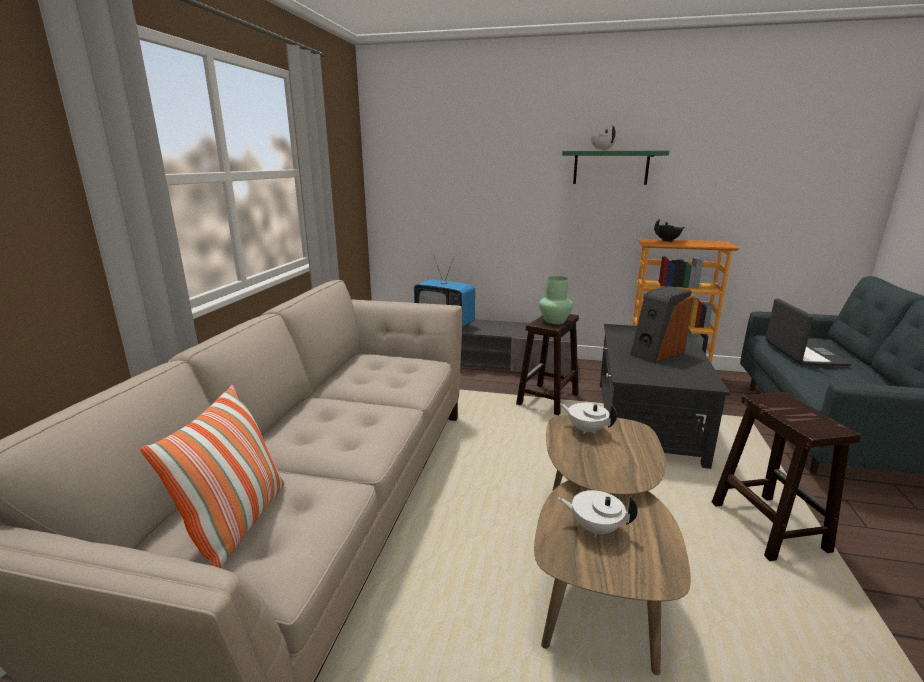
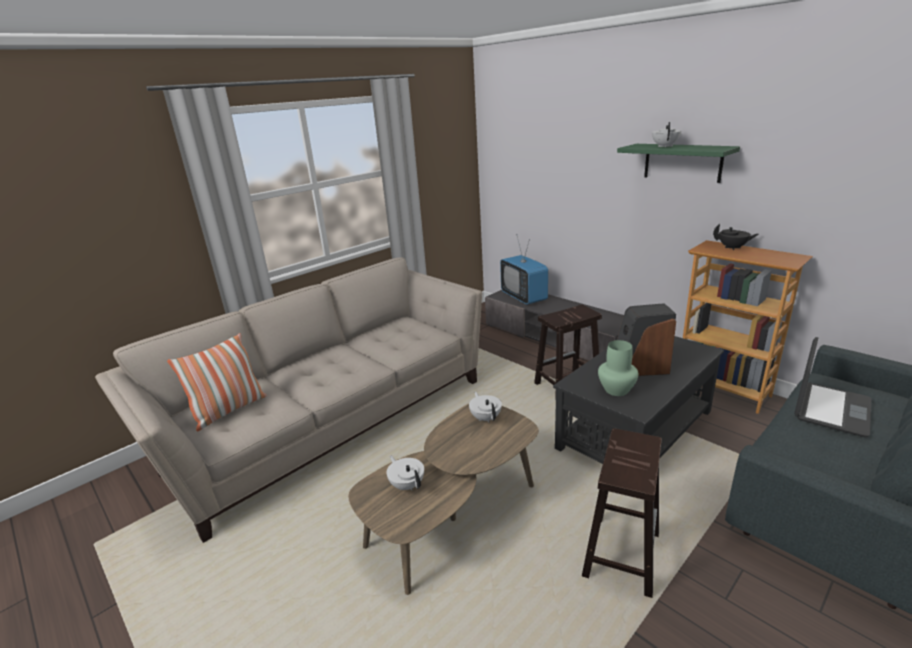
camera: 35 degrees right, 5 degrees up
(554, 321) = (569, 316): green vase -> green vase (616, 390)

